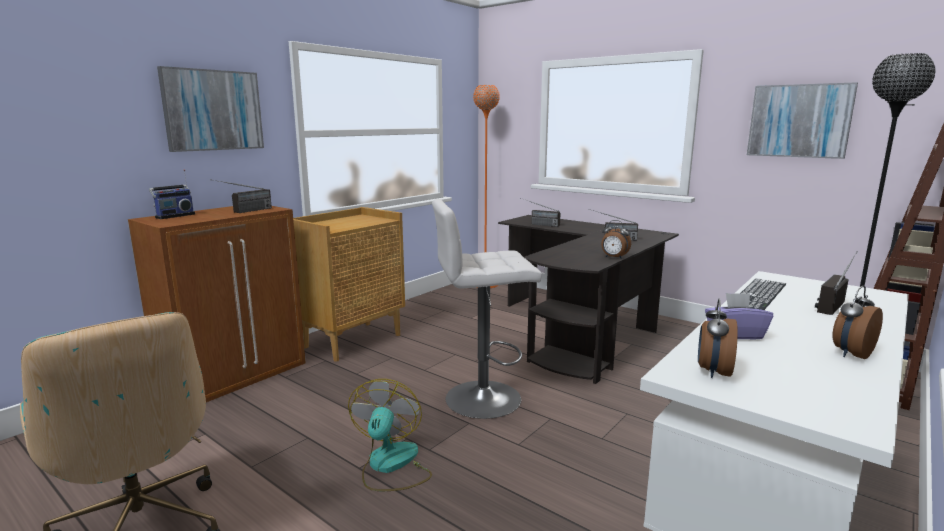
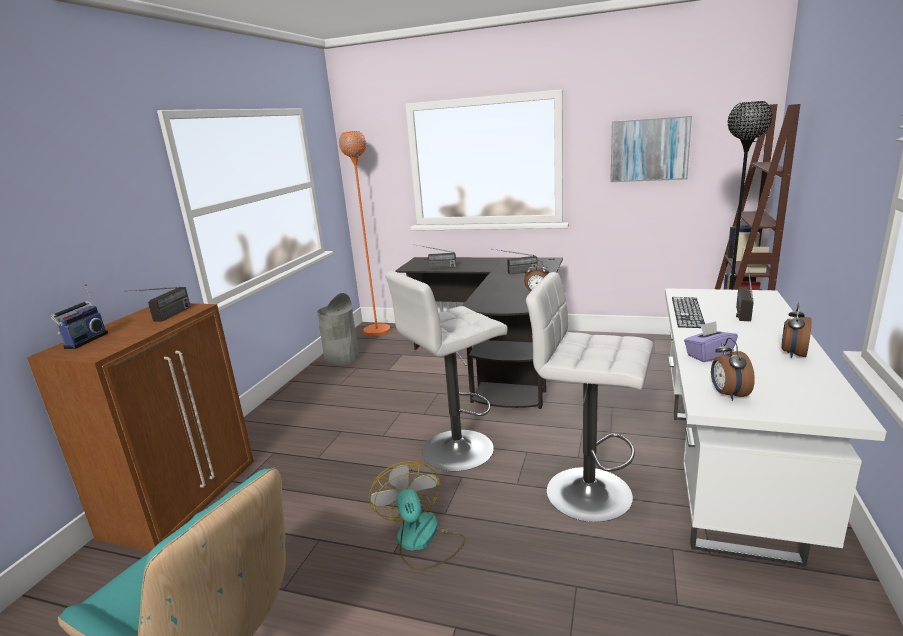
camera: 20 degrees left, 5 degrees up
(213, 110) = (94, 206): picture -> none
(354, 340) = (287, 423): brown cabinet -> none
(437, 300) = (342, 358): none -> grey trash can
(587, 474) = (588, 493): none -> white stool

